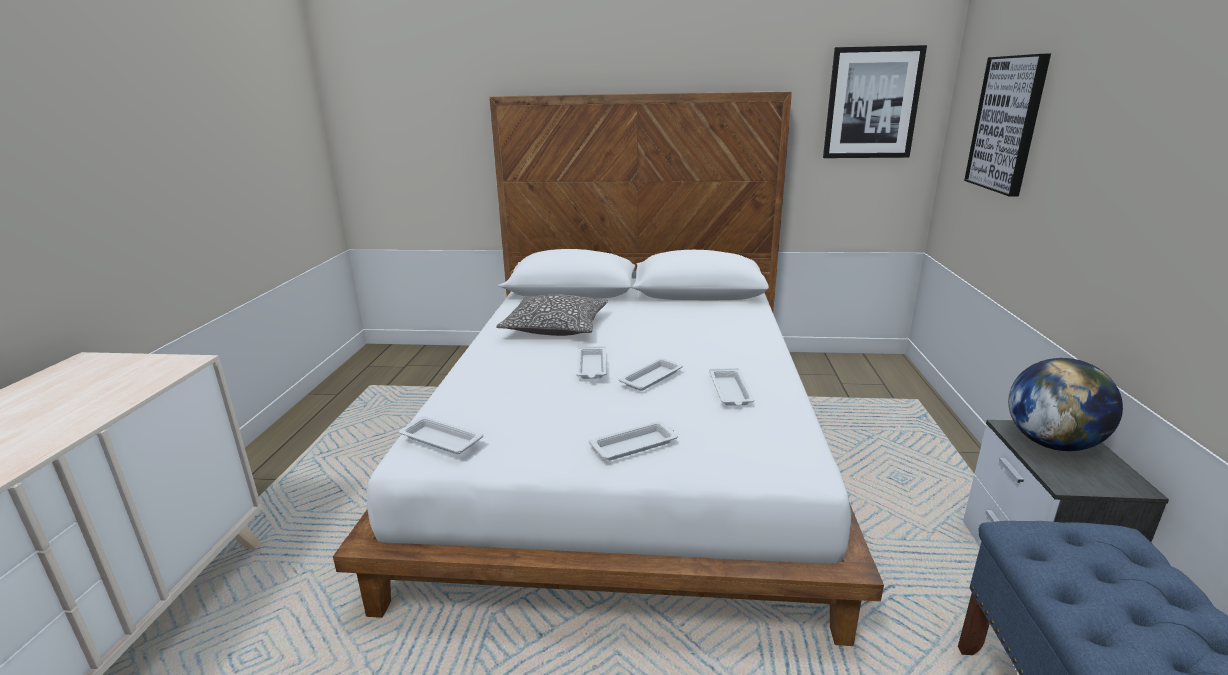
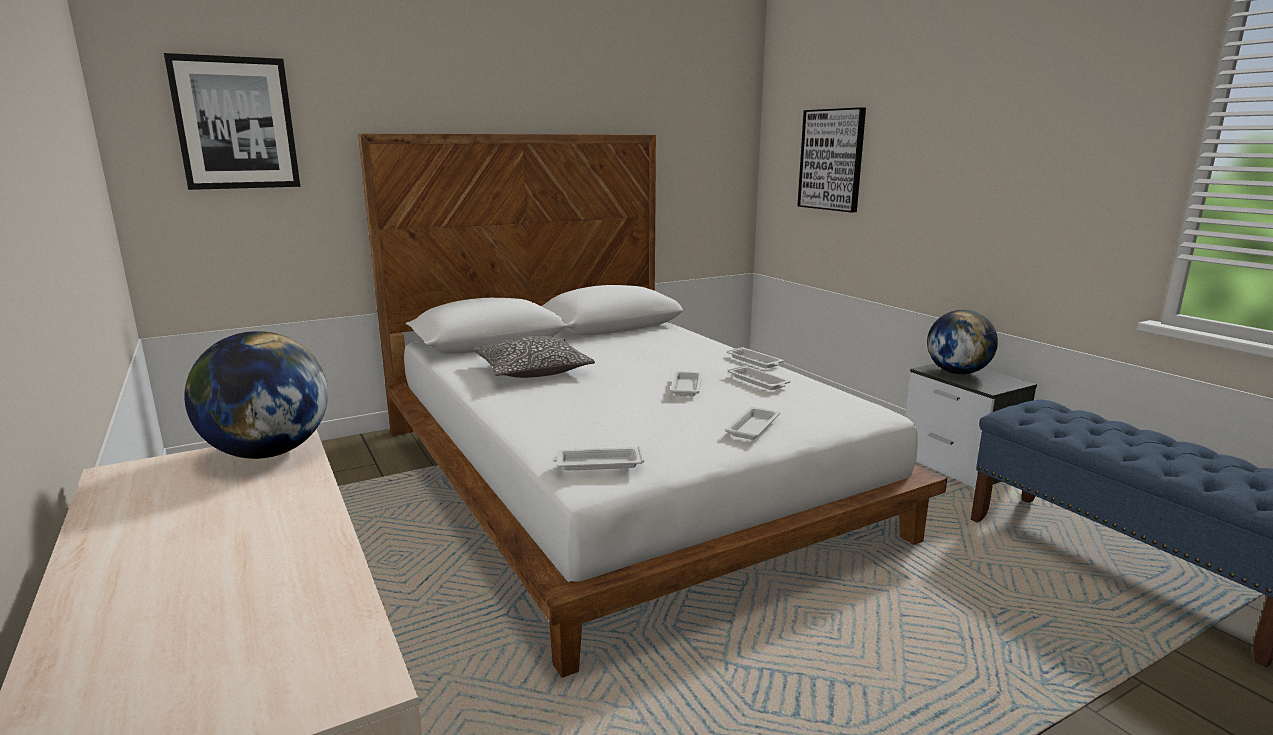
camera: 35 degrees left, 5 degrees down
(158, 368) = (268, 453): none -> globe
(591, 367) = (628, 389): white tray -> white tray (755, 361)
(872, 103) = (708, 146): picture -> picture (235, 123)

